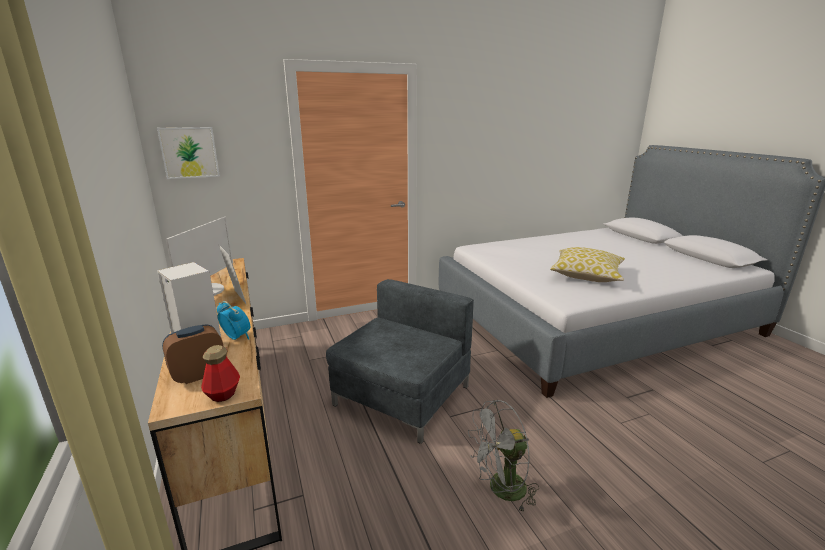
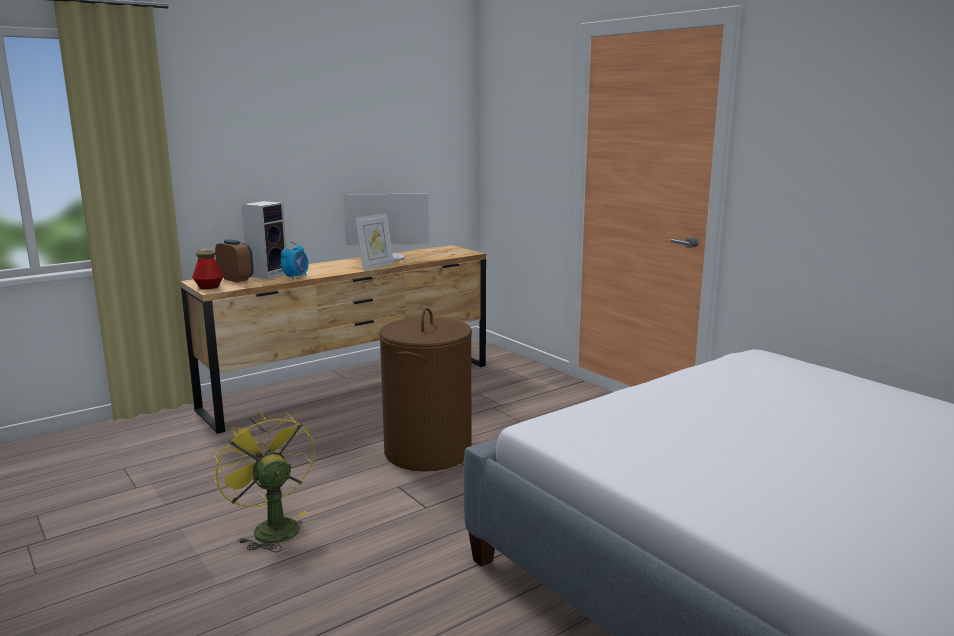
camera: 75 degrees right, 5 degrees down
(189, 152) = (501, 133): picture -> none
(401, 396) = (428, 452): grey armchair -> brown laundry basket
(501, 490) = (270, 527): grey fan -> yellow fan
(586, 275) = (712, 446): pillow -> none

